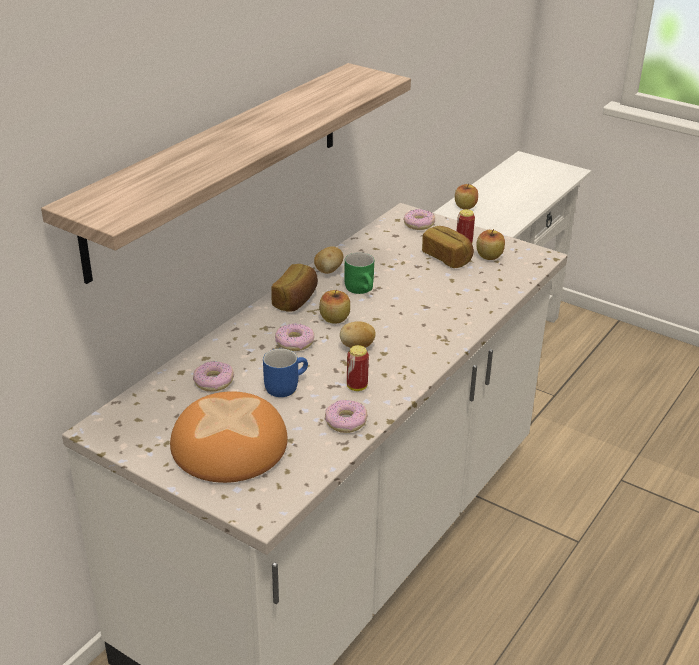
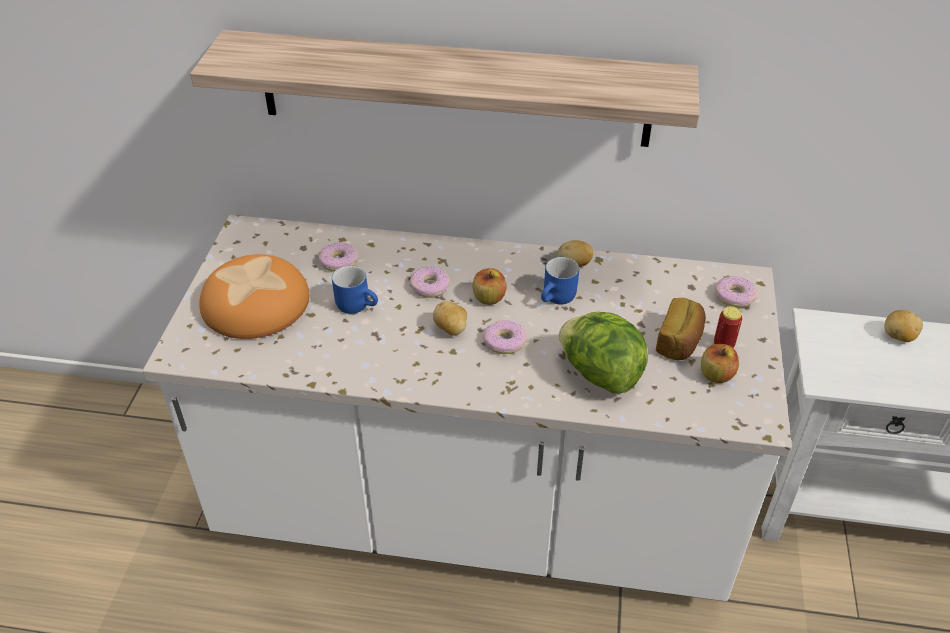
camera: 65 degrees right, 10 degrees up
(296, 300) = (502, 263): bread -> none
(345, 422) = (325, 362): donut -> donut (504, 342)
(357, 387) = (384, 351): can -> none
(362, 289) = (558, 299): green mug -> blue mug
(456, 298) = (599, 374): none -> lettuce
(465, 206) = (898, 336): apple -> potato

